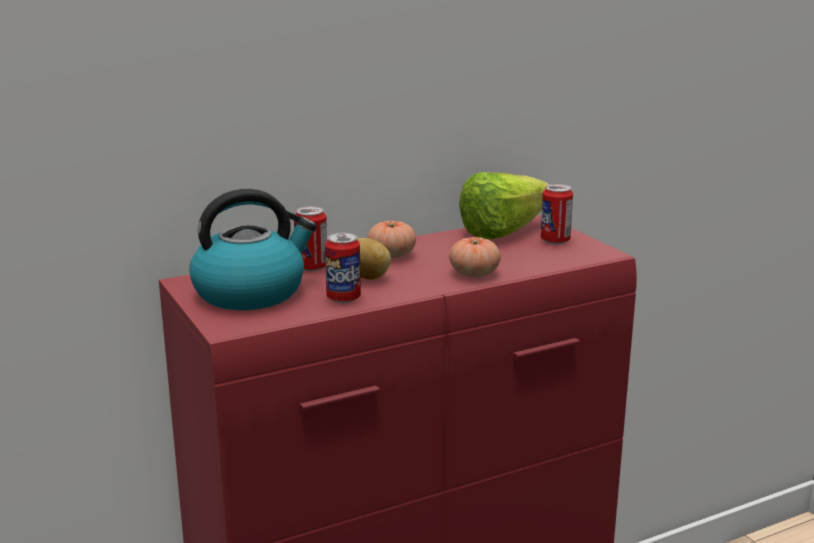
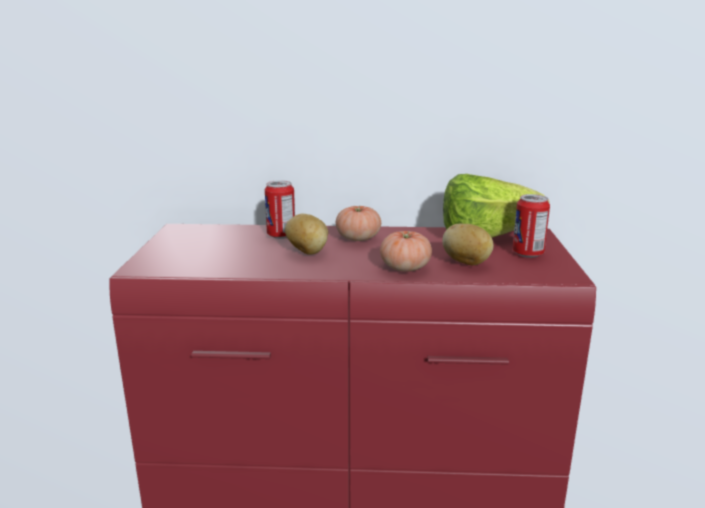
camera: 30 degrees right, 0 degrees up
(251, 292) = (205, 245): kettle -> none
(343, 298) = (262, 265): can -> none
(518, 259) = (466, 263): none -> potato

